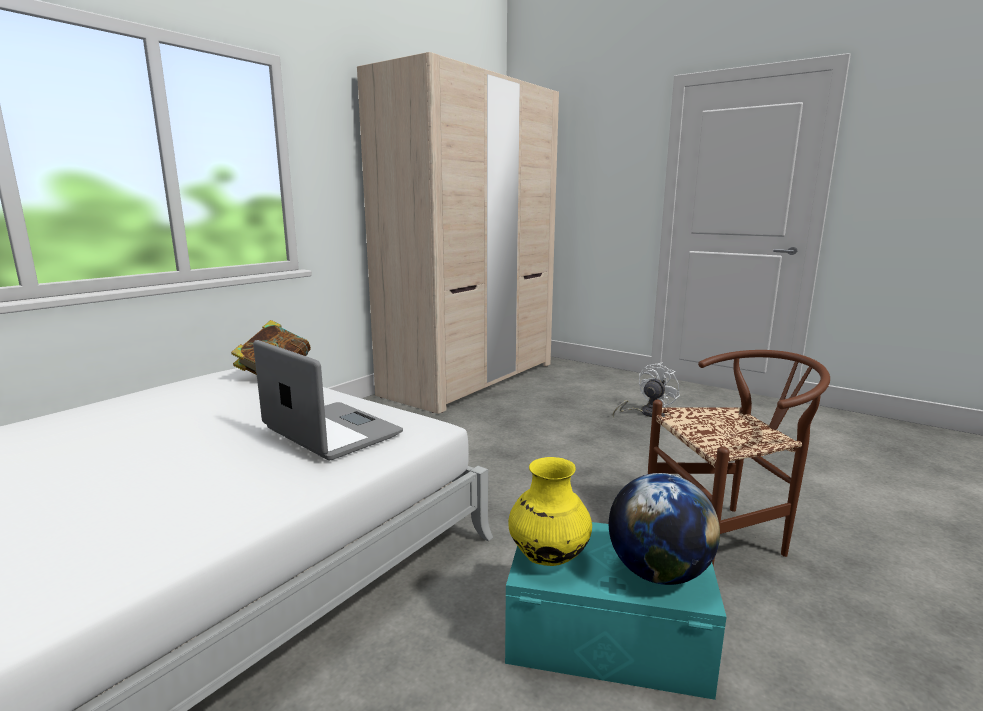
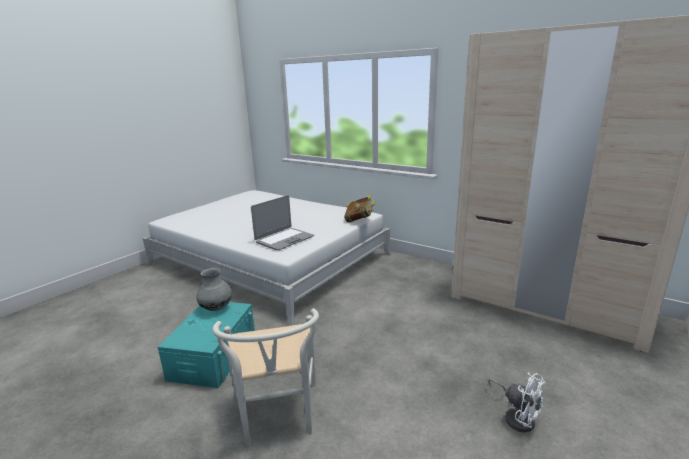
camera: 90 degrees right, 5 degrees up
(548, 557) = (216, 308): yellow vase -> grey vase
(658, 573) = (191, 333): globe -> none
(725, 534) = (277, 418): brown chair -> white chair

